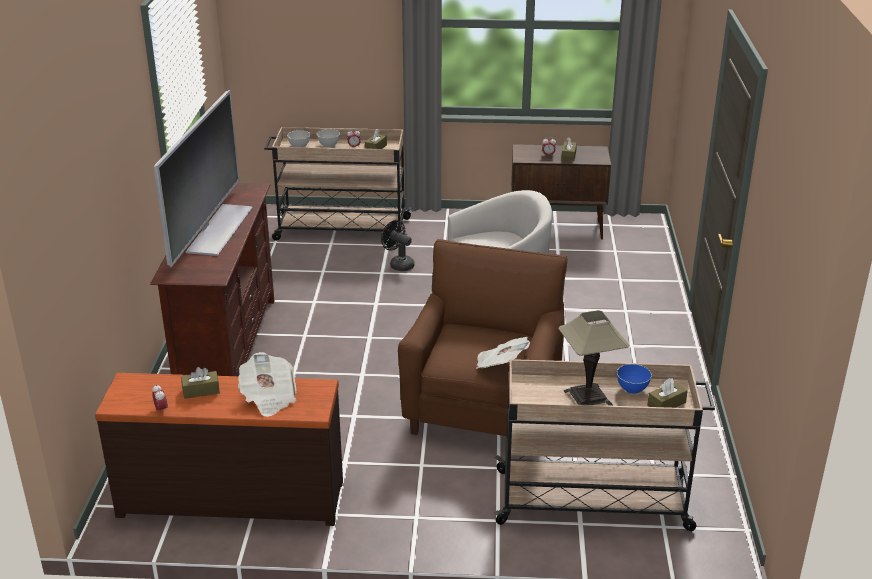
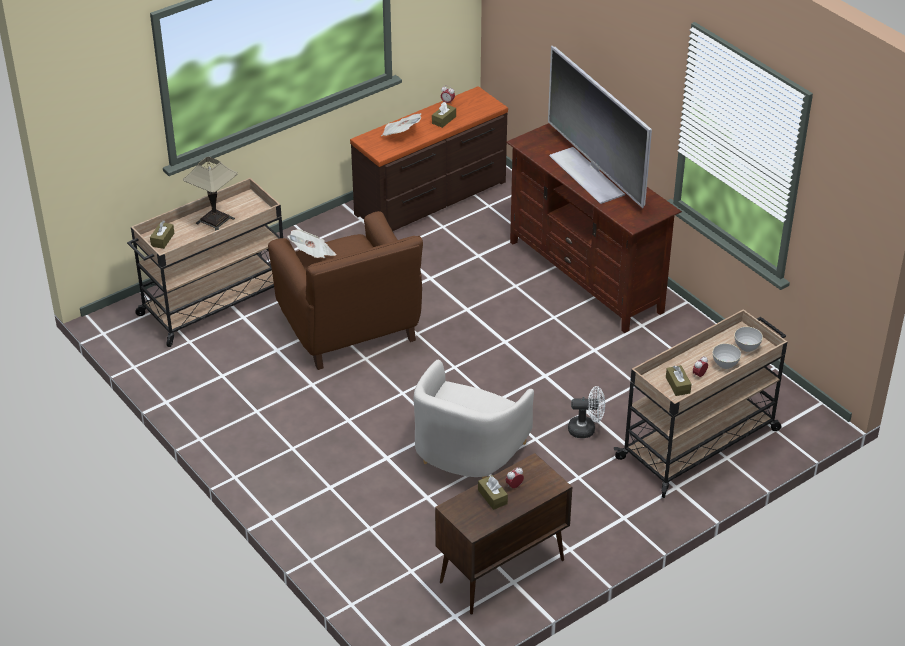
camera: 140 degrees right, 10 degrees up
(398, 264) = (586, 429): black fan -> white fan
(632, 389) = (192, 240): blue bowl -> none

